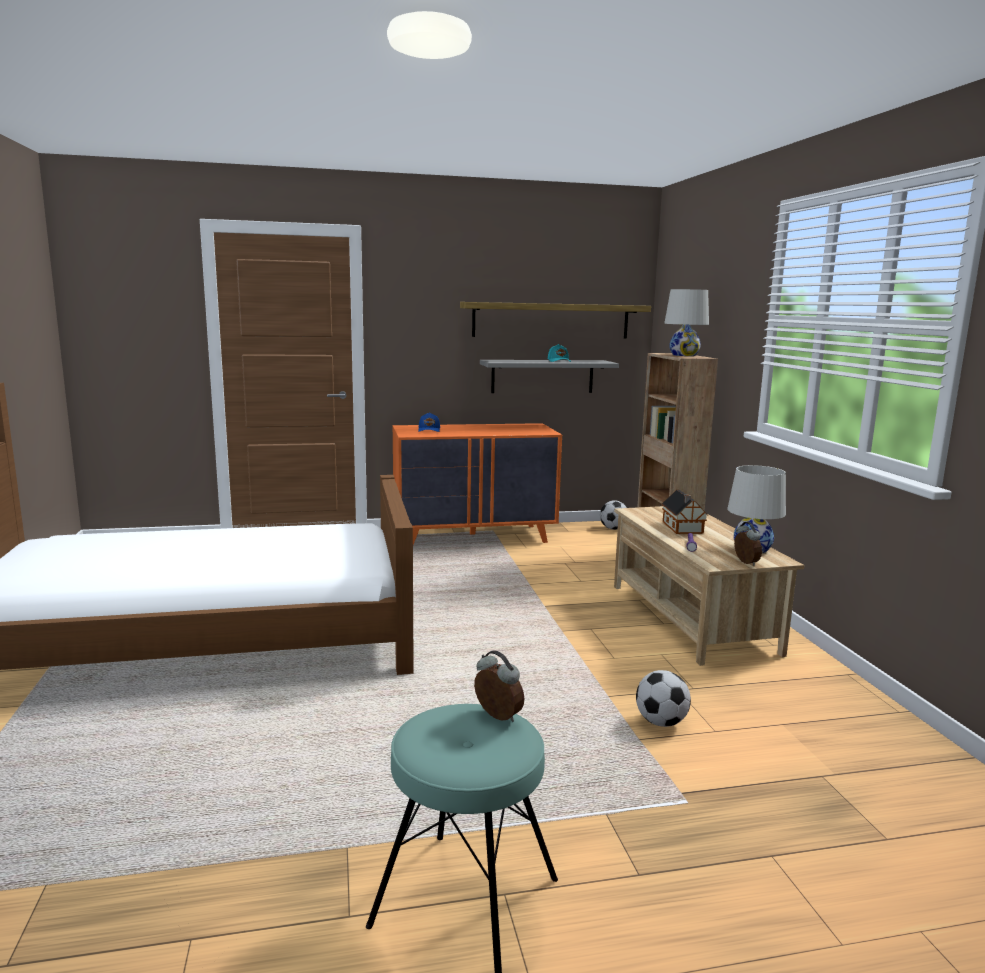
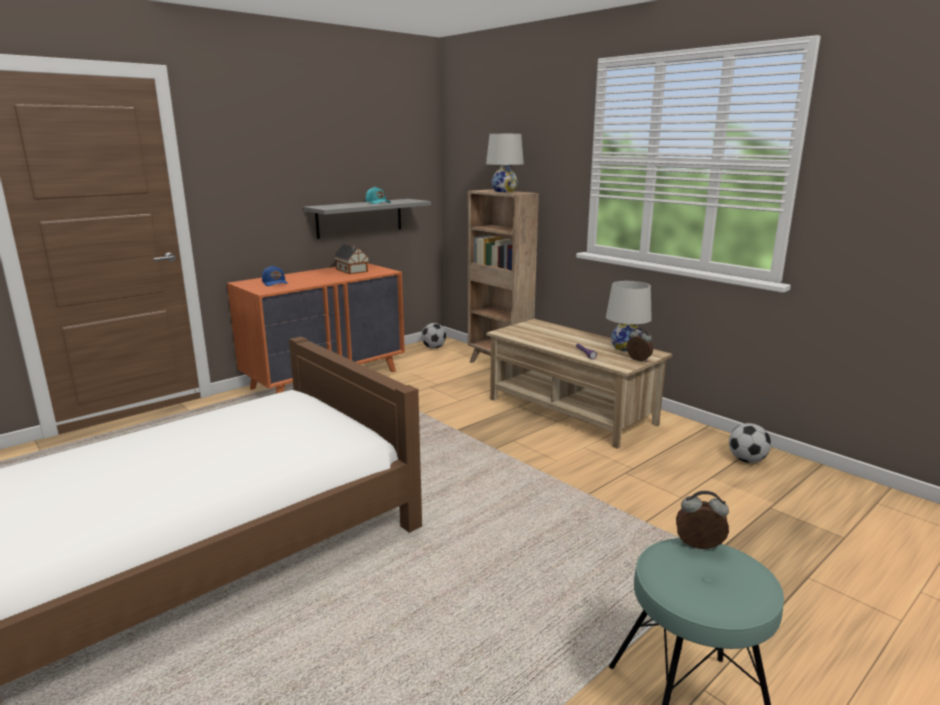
camera: 30 degrees left, 5 degrees up
(551, 320) = (362, 164): shelf -> none
(661, 722) = (644, 503): football -> football (747, 460)
(682, 528) = (558, 340): toy house -> toy house (352, 270)

